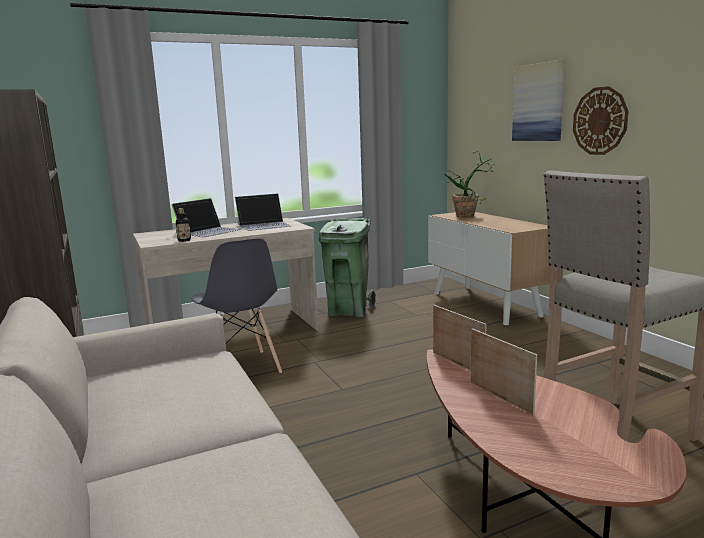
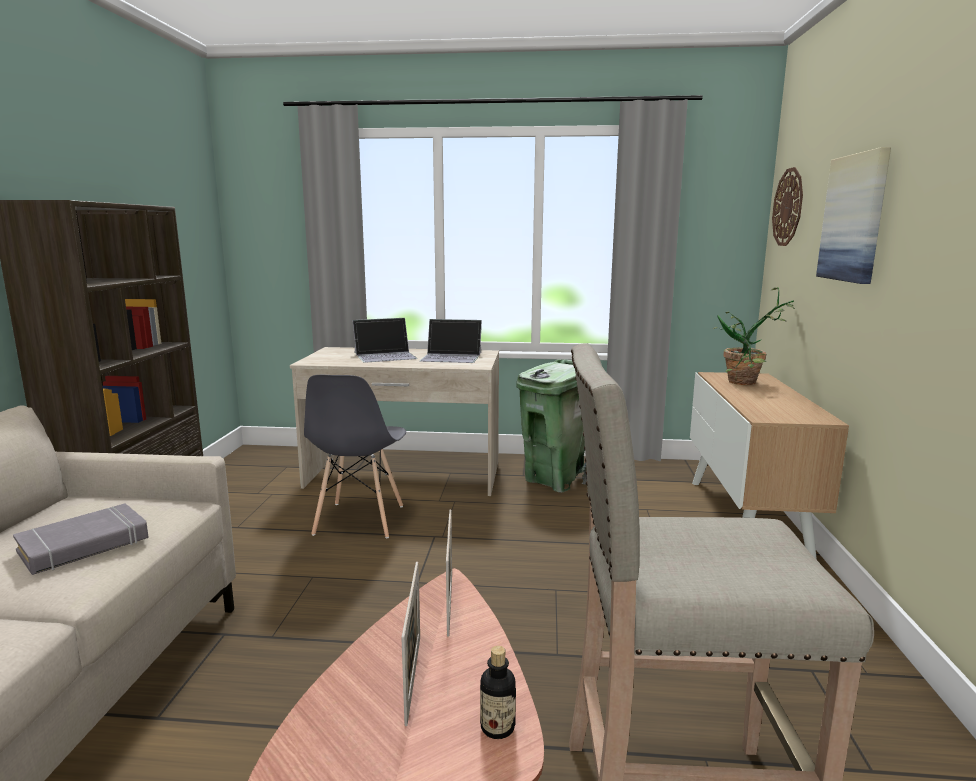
camera: 30 degrees right, 0 degrees up
(184, 240) = (340, 363): bottle -> bottle (497, 727)
(198, 392) = (84, 545): none -> grey book
(600, 121) = (920, 257): wall clock -> wall clock (788, 207)

